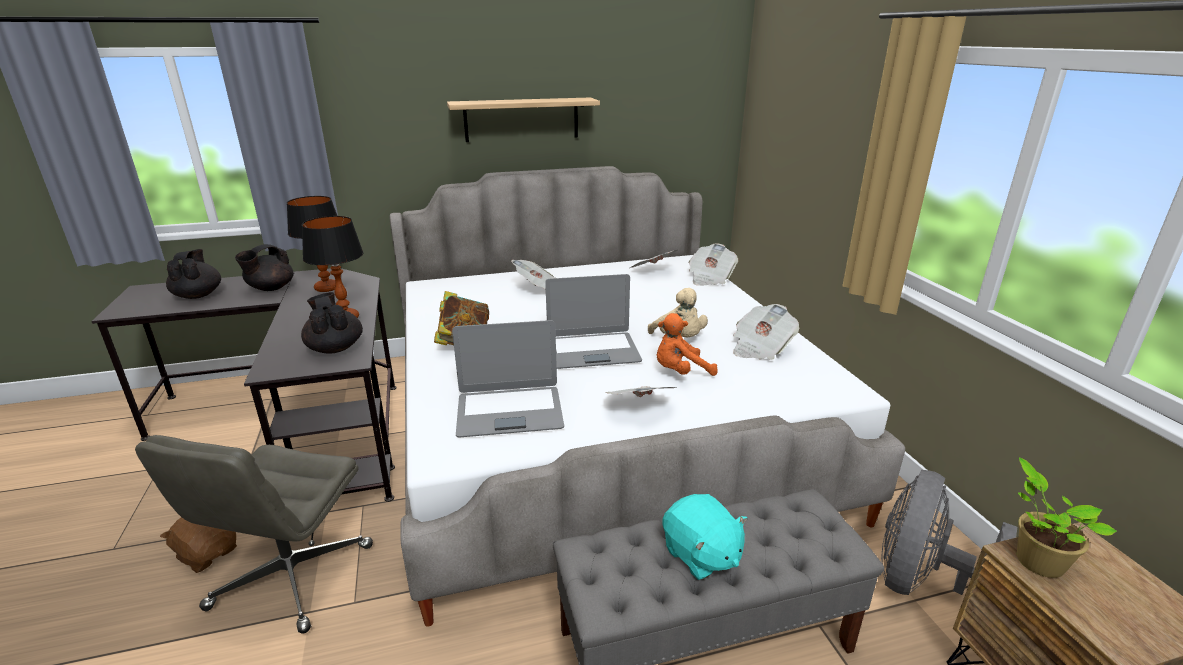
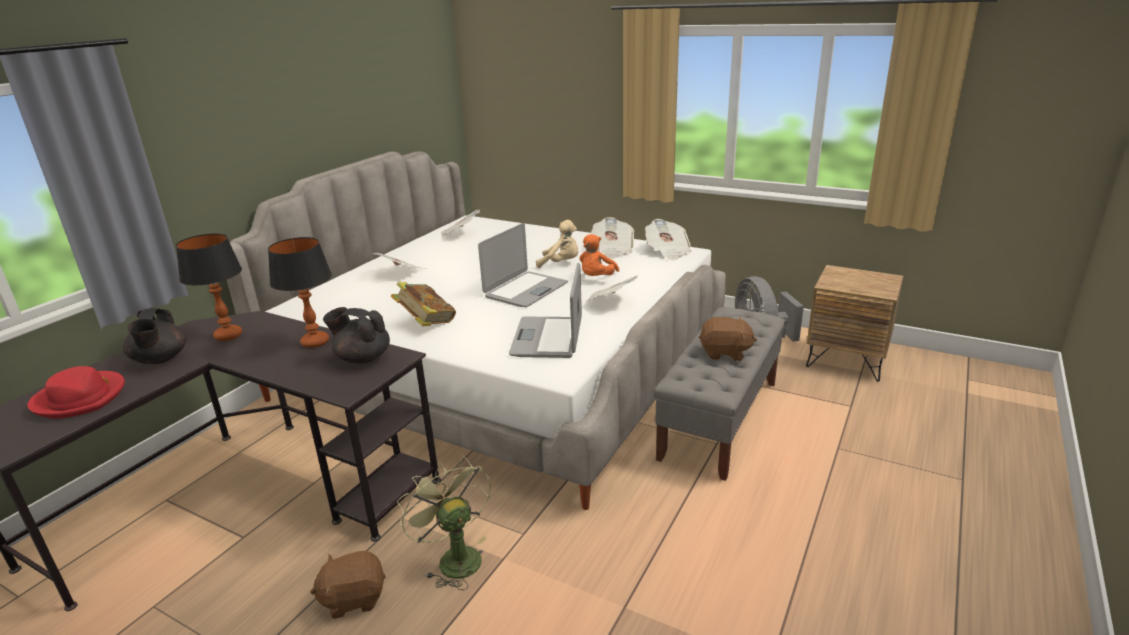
camera: 45 degrees left, 0 degrees up
(198, 295) = (81, 398): black teapot -> red hat
(291, 578) = (454, 557): grey office chair -> green fan
(509, 412) = (548, 338): laptop -> laptop turned 150 degrees clockwise
(521, 119) = (313, 121): shelf -> none
(701, 555) = (725, 353): turquoise plush toy -> brown plush toy
(710, 278) = (507, 225): newspaper -> newspaper (667, 252)
(1035, 560) = (833, 283): potted plant -> none

